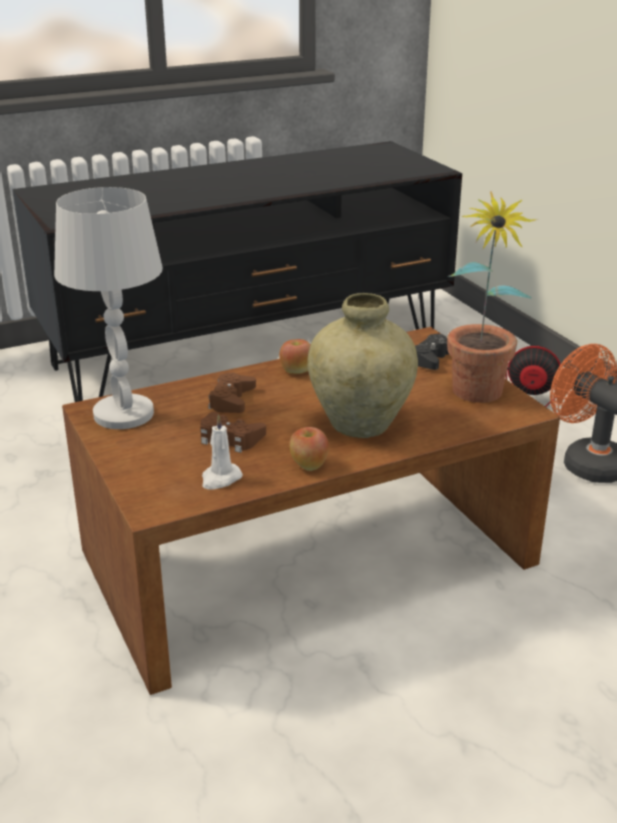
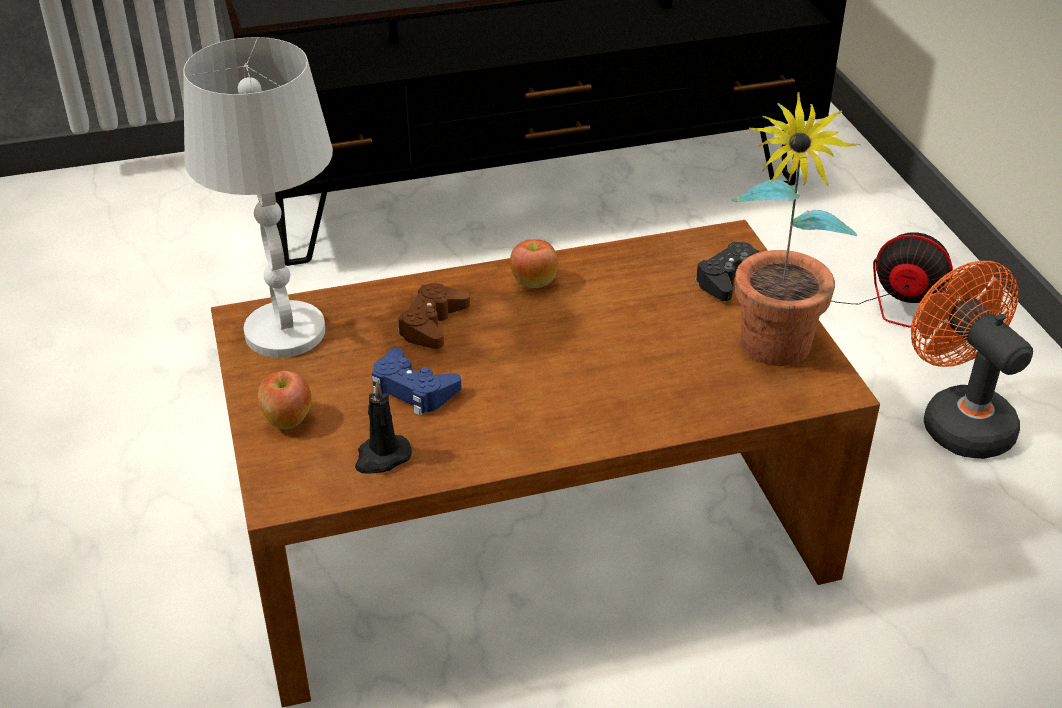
camera: 10 degrees right, 10 degrees up
(220, 479) = (381, 457): white candle -> black candle
(230, 438) = (413, 389): brown game controller -> blue game controller
(308, 465) = (504, 449): apple -> apple (287, 420)
(360, 424) = (594, 385): beige vase -> none

